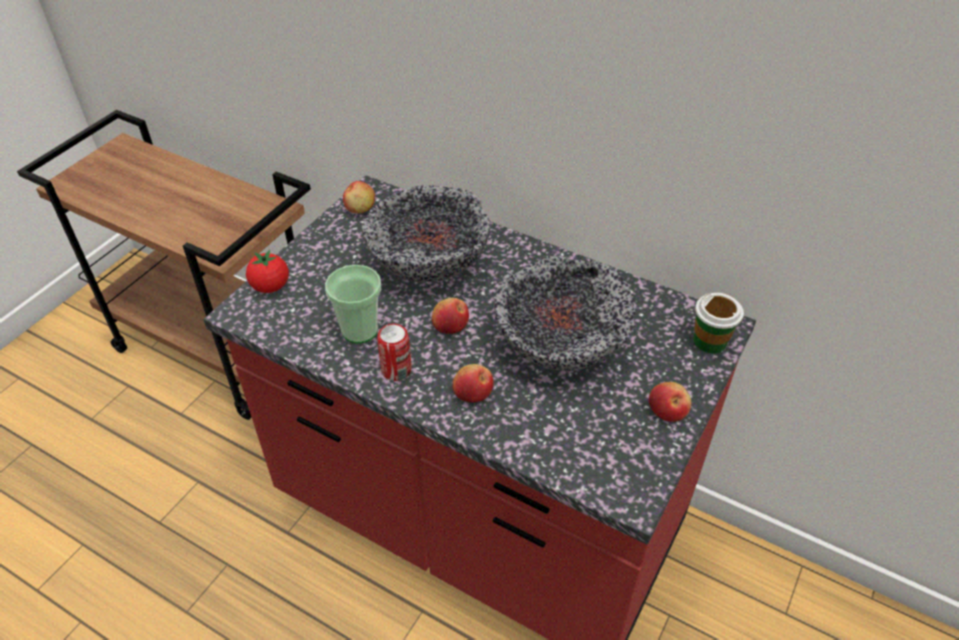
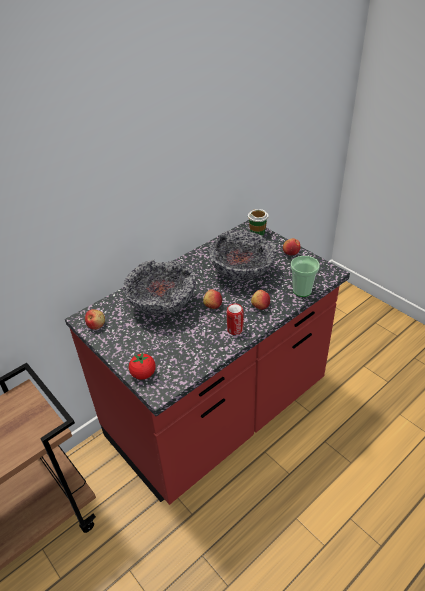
camera: 70 degrees left, 5 degrees down
(360, 330) = (200, 339): cup -> cup (302, 291)

